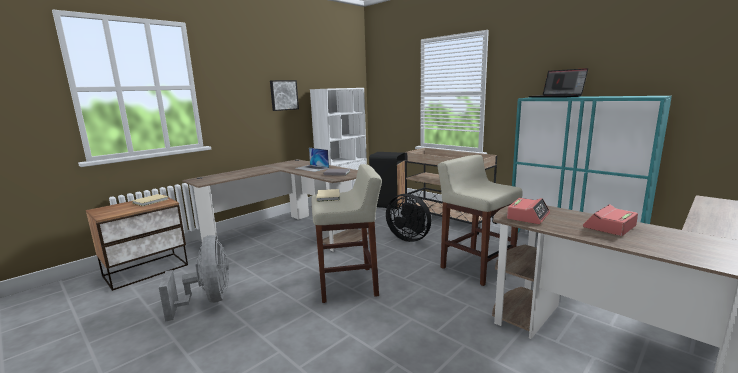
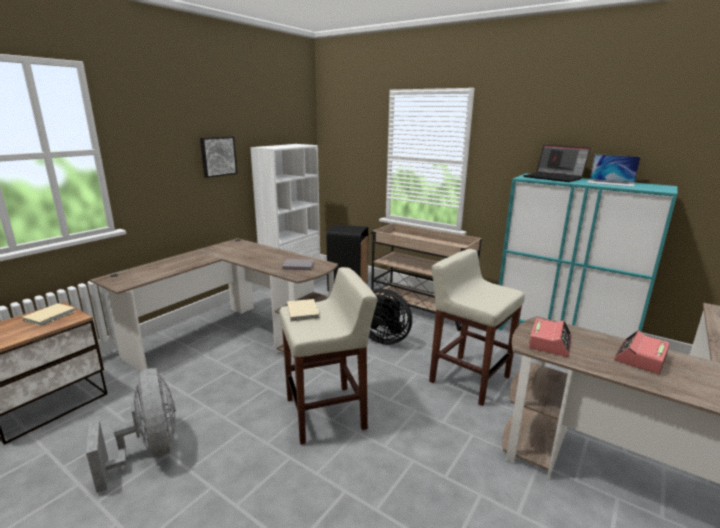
camera: 10 degrees left, 5 degrees up
(312, 168) = (263, 256): laptop -> laptop (611, 183)

